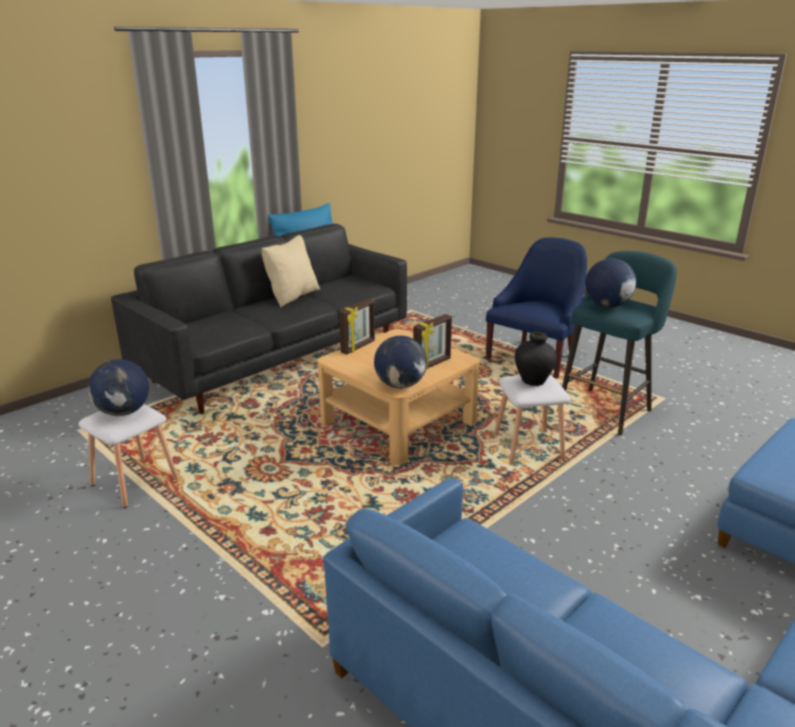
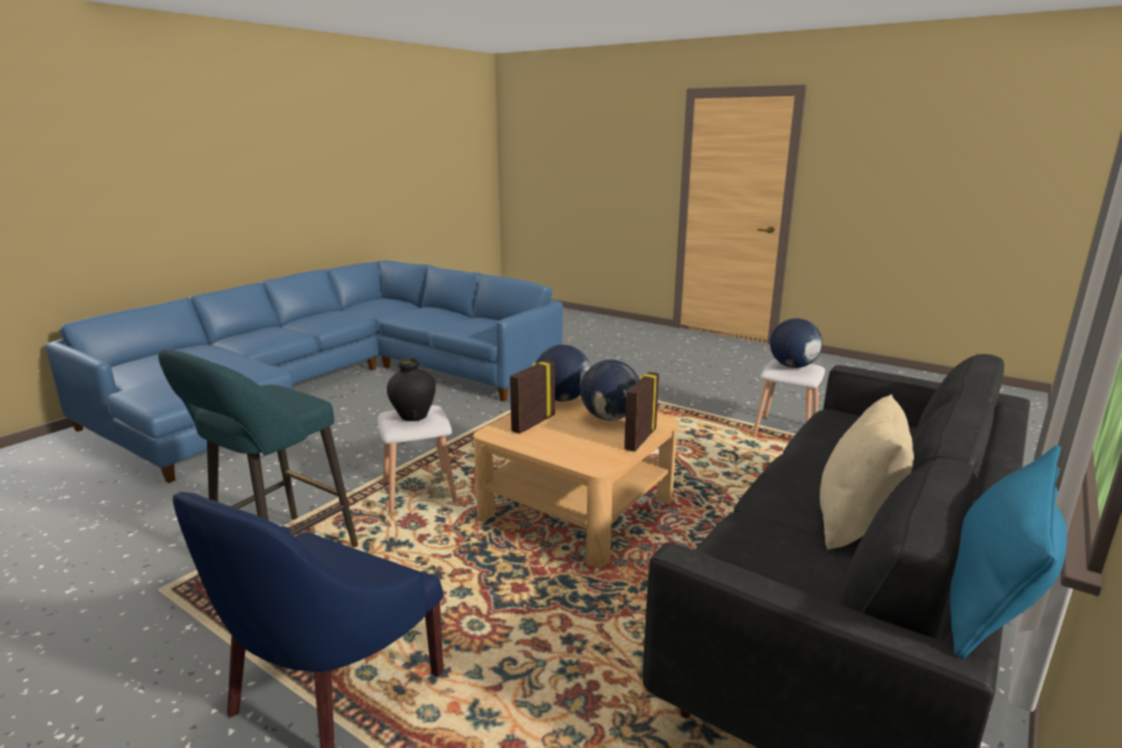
camera: 170 degrees right, 5 degrees down
(607, 306) = (281, 398): globe -> globe (610, 418)

